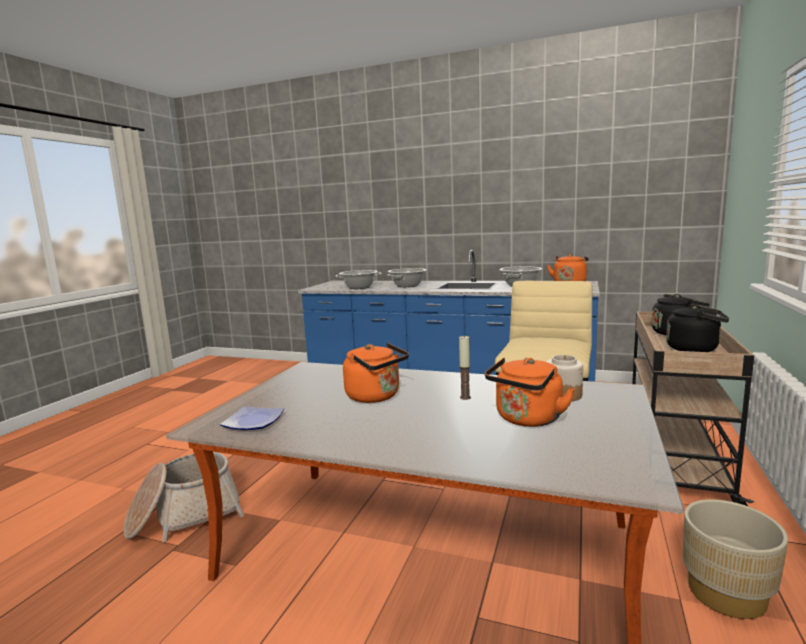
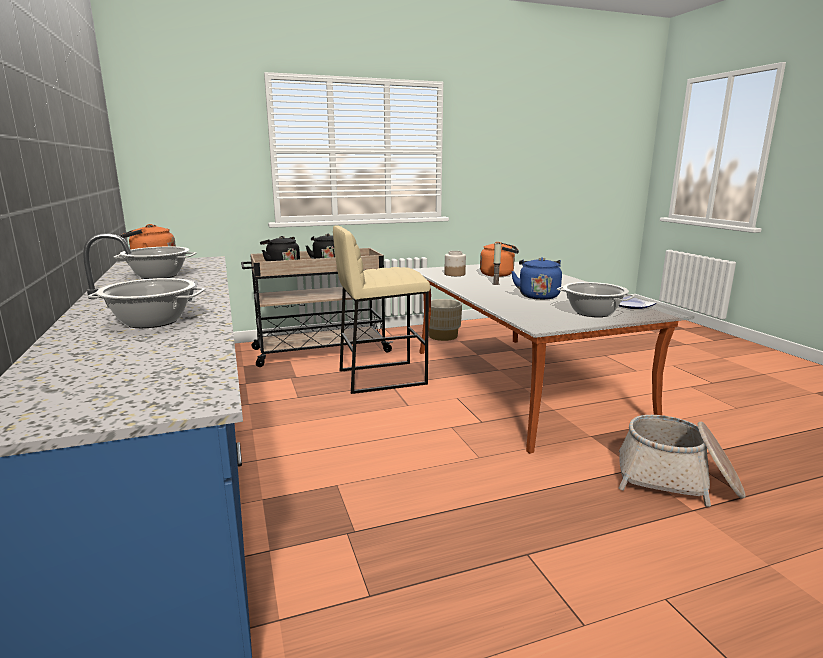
camera: 130 degrees left, 5 degrees up
(359, 287) = (180, 351): cooking pot -> cooking pot (593, 312)
(376, 397) = (537, 296): orange kettle -> blue kettle

